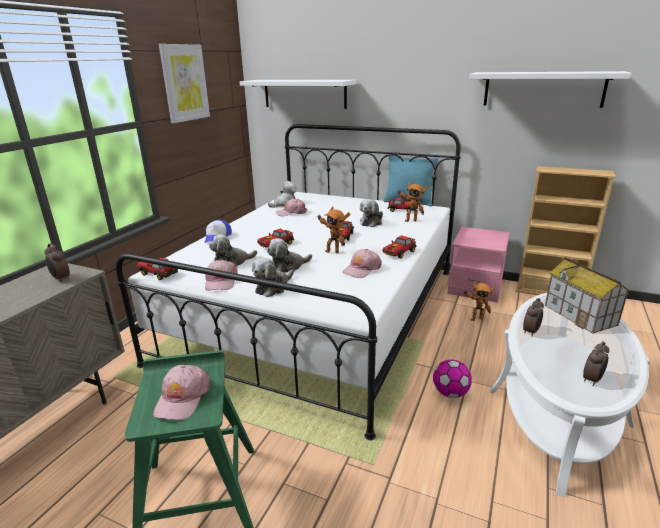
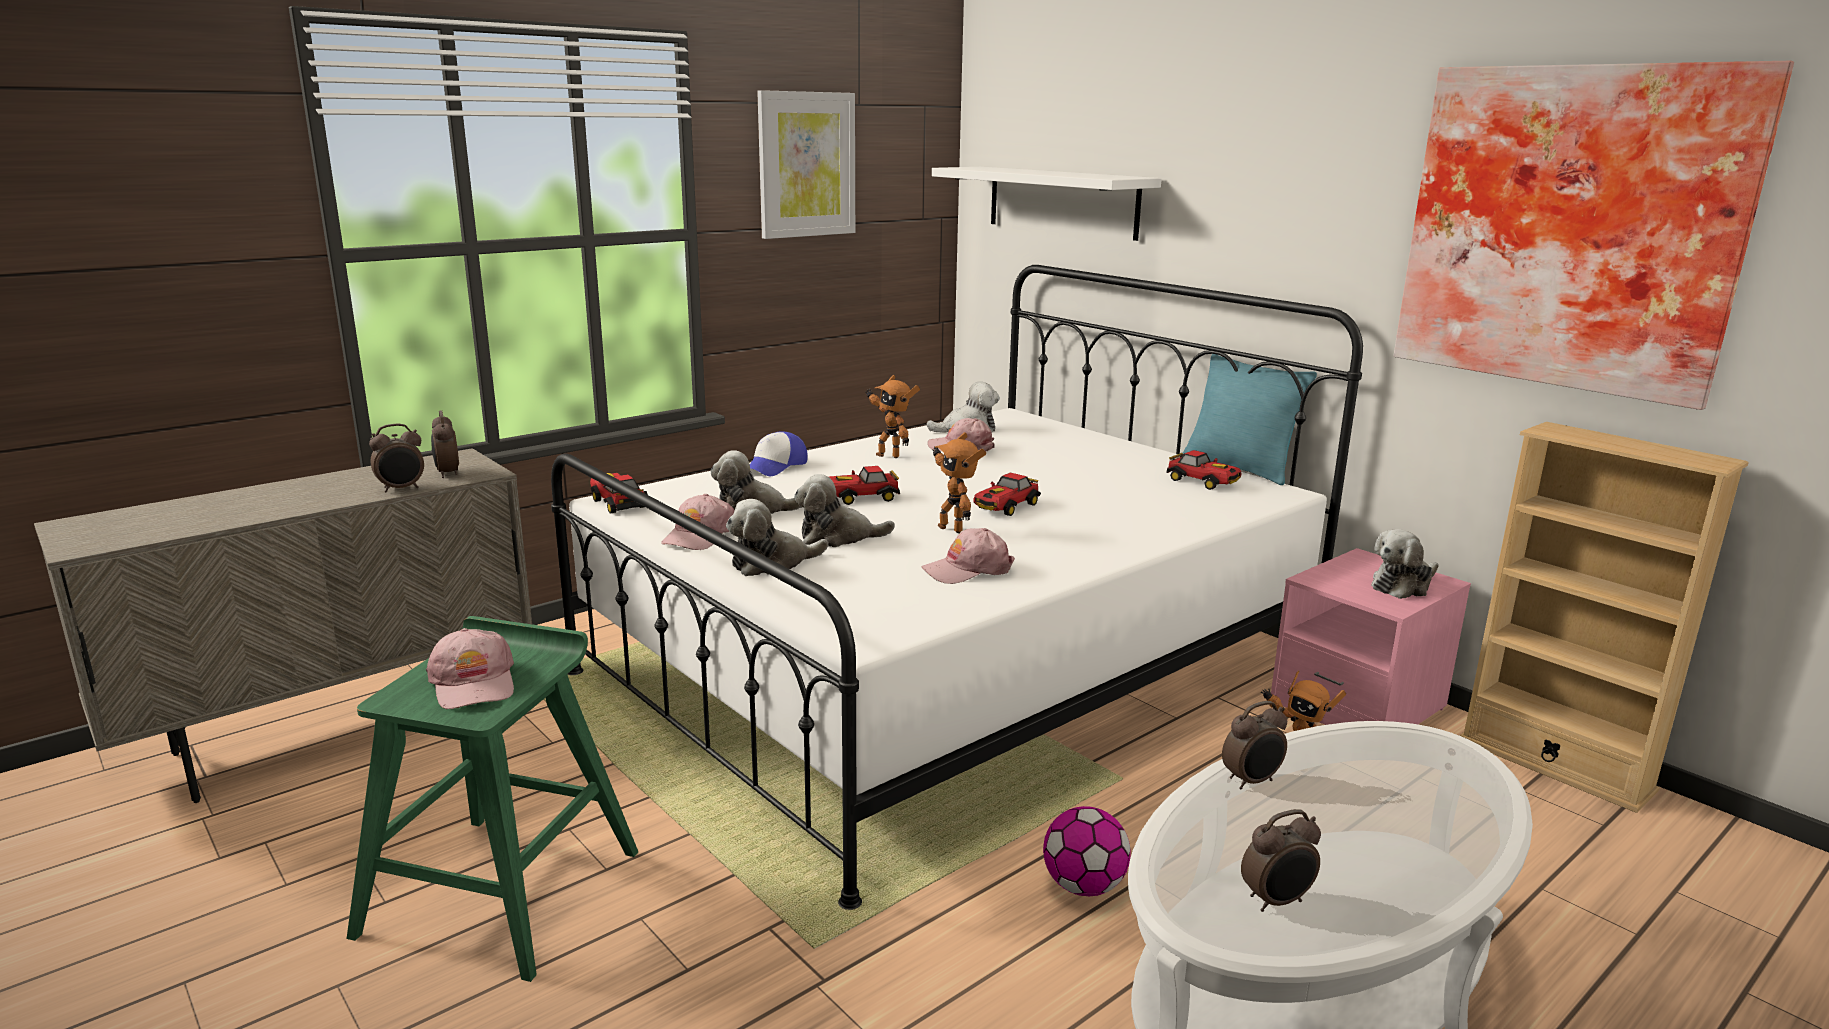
camera: 25 degrees right, 5 degrees down
(41, 294) = (401, 489): none -> alarm clock
(182, 398) = (474, 683): pink cap -> pink cap turned 60 degrees counterclockwise
(372, 222) = (1102, 492): plush toy -> plush toy (1403, 586)
(399, 253) = (1081, 558): toy car -> none
(410, 220) = (1192, 504): toy robot -> toy robot (889, 455)
(543, 89) = (1572, 228): white shelf -> picture
(580, 315) = (1422, 784): toy house -> none

